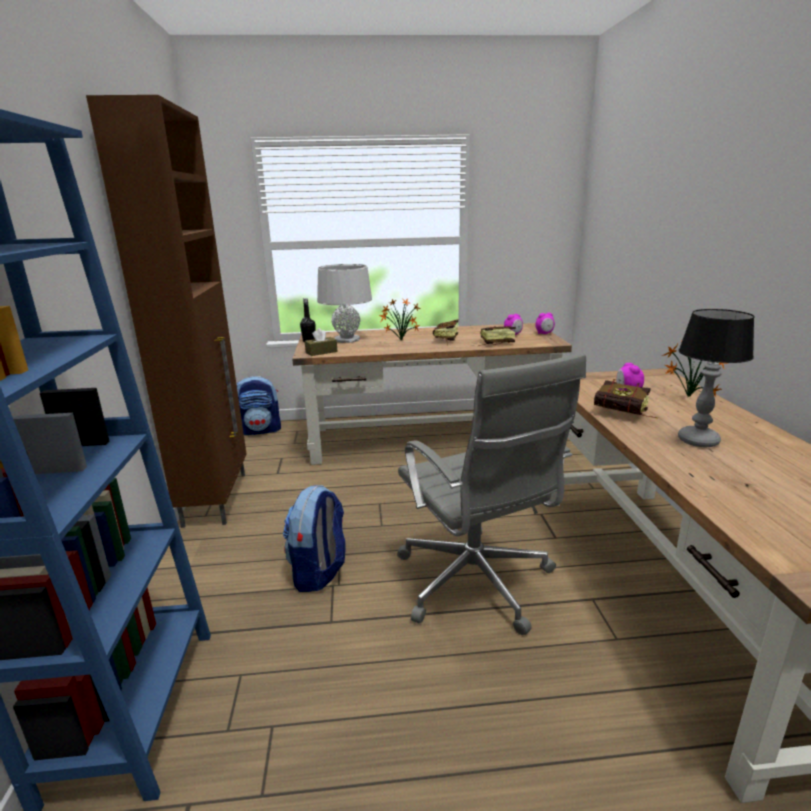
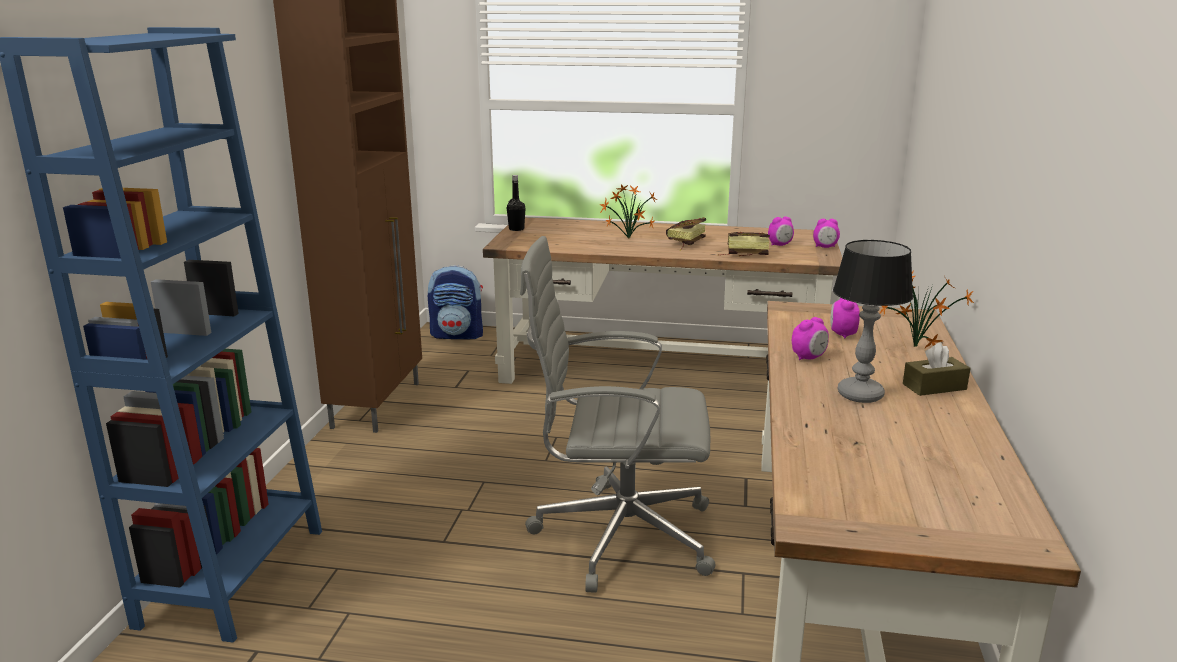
camera: 15 degrees right, 0 degrees up
(319, 572) = (453, 495): backpack -> none
(321, 352) = (521, 244): brown tissue box -> brown tissue box (934, 387)
(347, 339) = (563, 231): grey table lamp -> none
(476, 583) = (618, 535): grey office chair -> grey office chair turned 105 degrees clockwise
(625, 415) = (808, 358): book -> alarm clock

